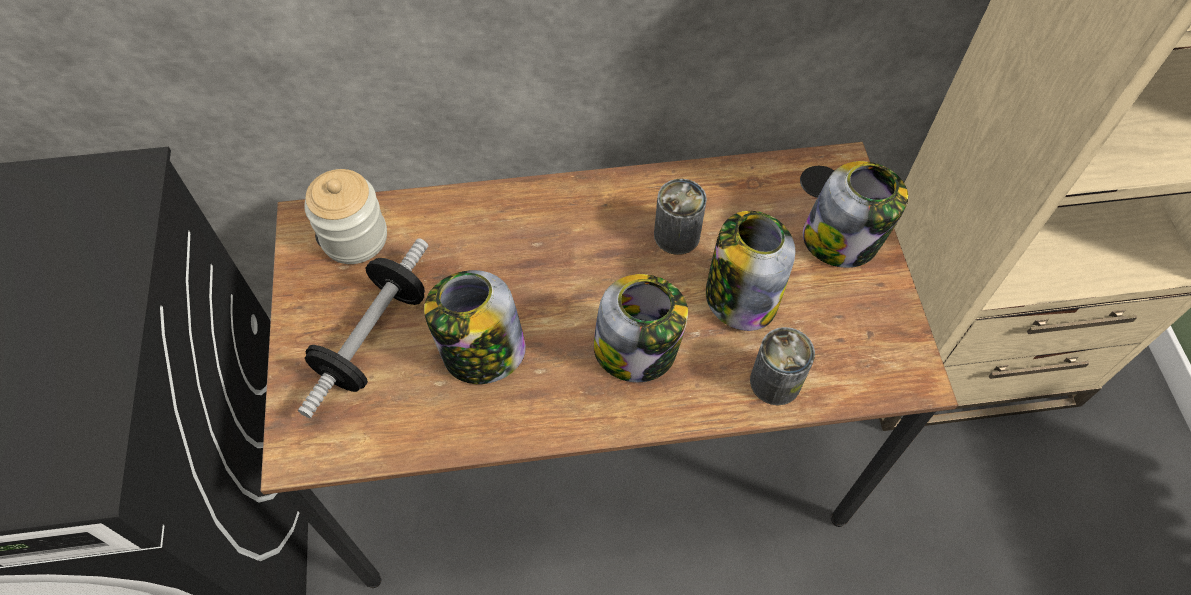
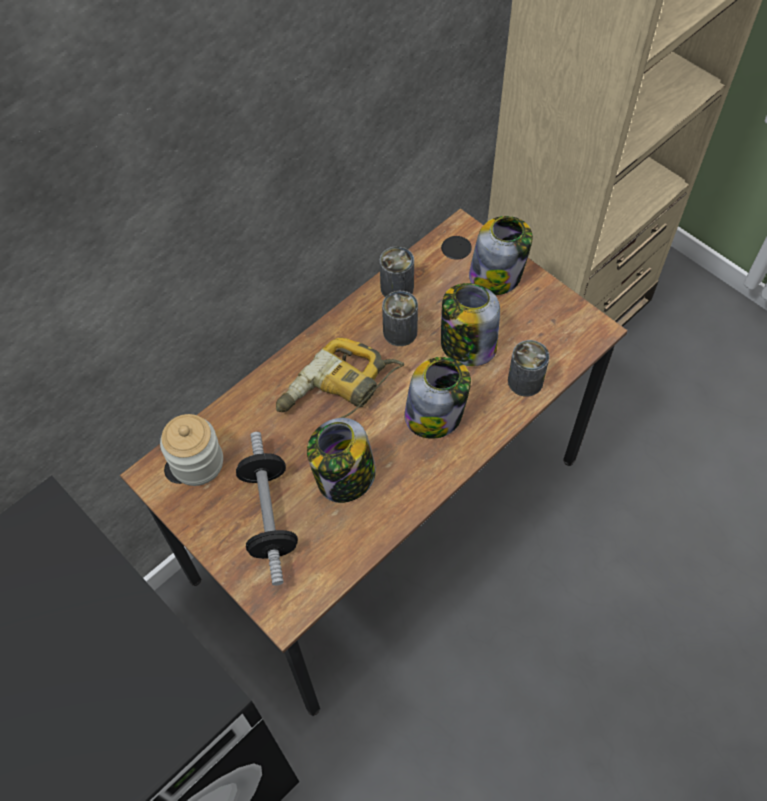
camera: 35 degrees left, 0 degrees up
(555, 257) = (338, 392): none -> power drill
(714, 186) = (397, 288): none -> can

